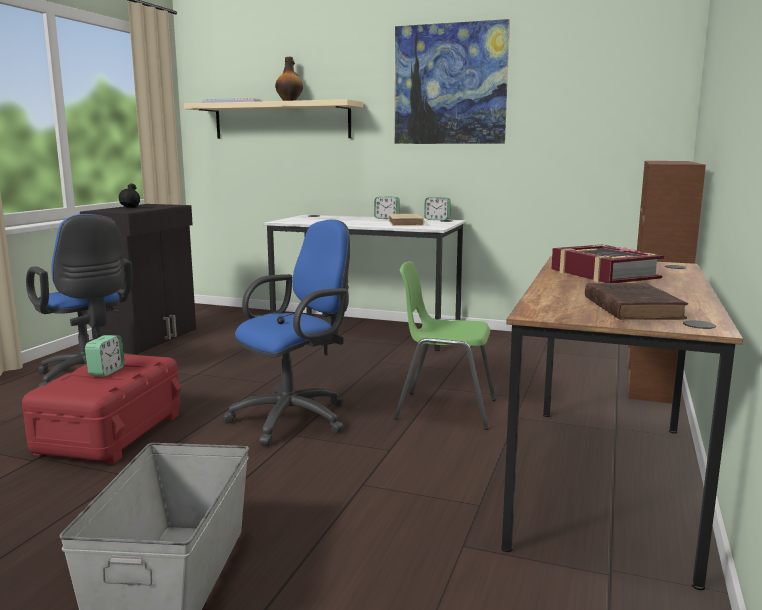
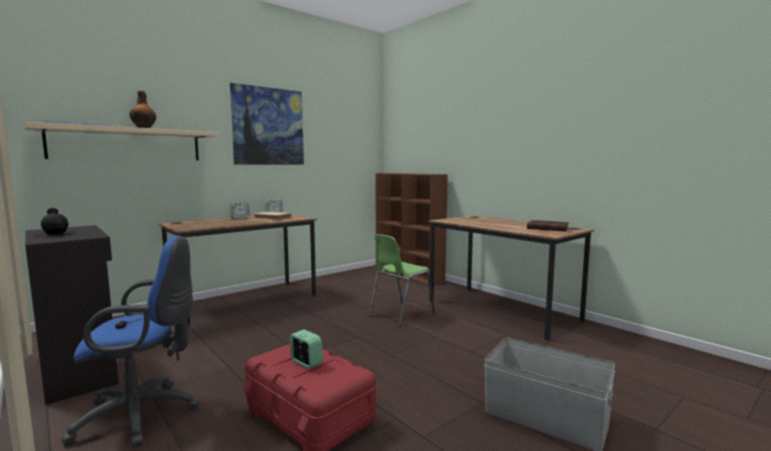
camera: 60 degrees left, 5 degrees down
(296, 418) = (366, 349): blue office chair -> none
(367, 331) = (245, 301): white desk -> brown desk
(603, 274) = (480, 222): book -> none

